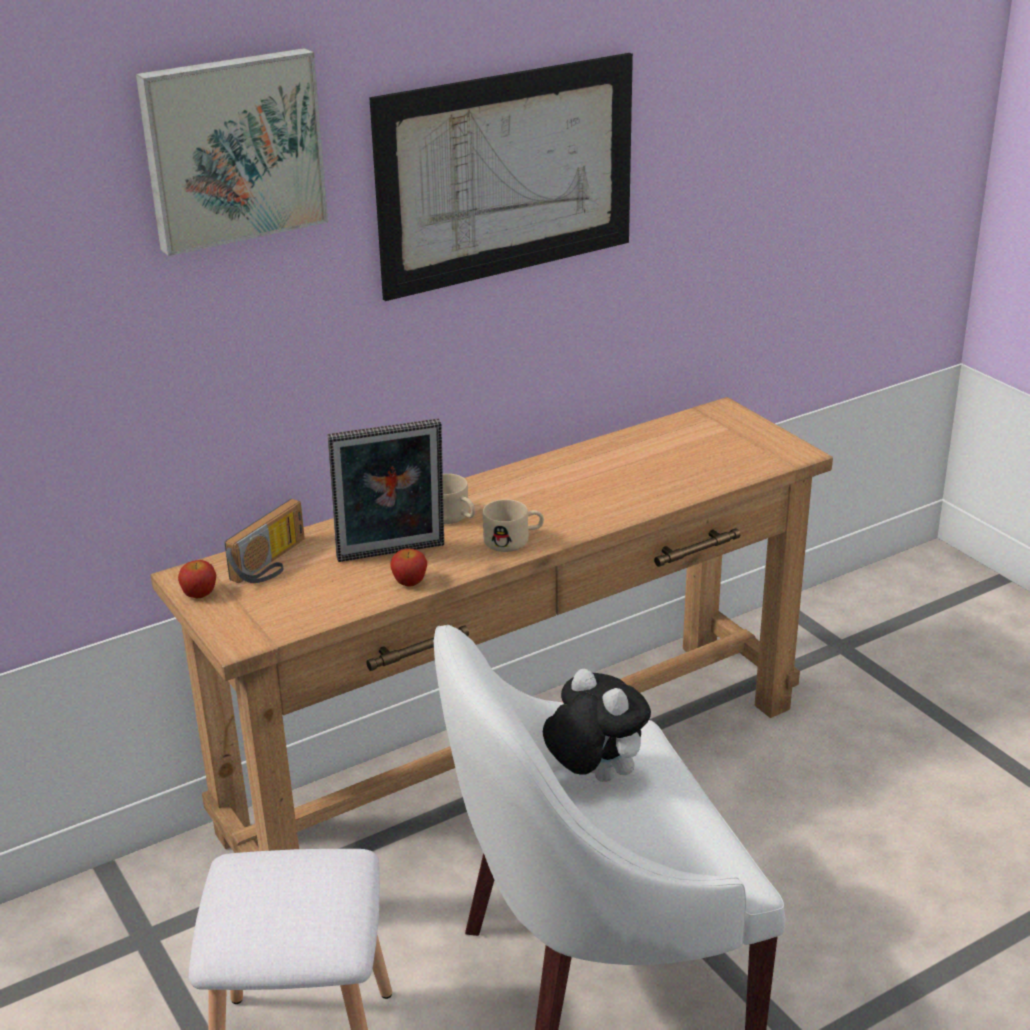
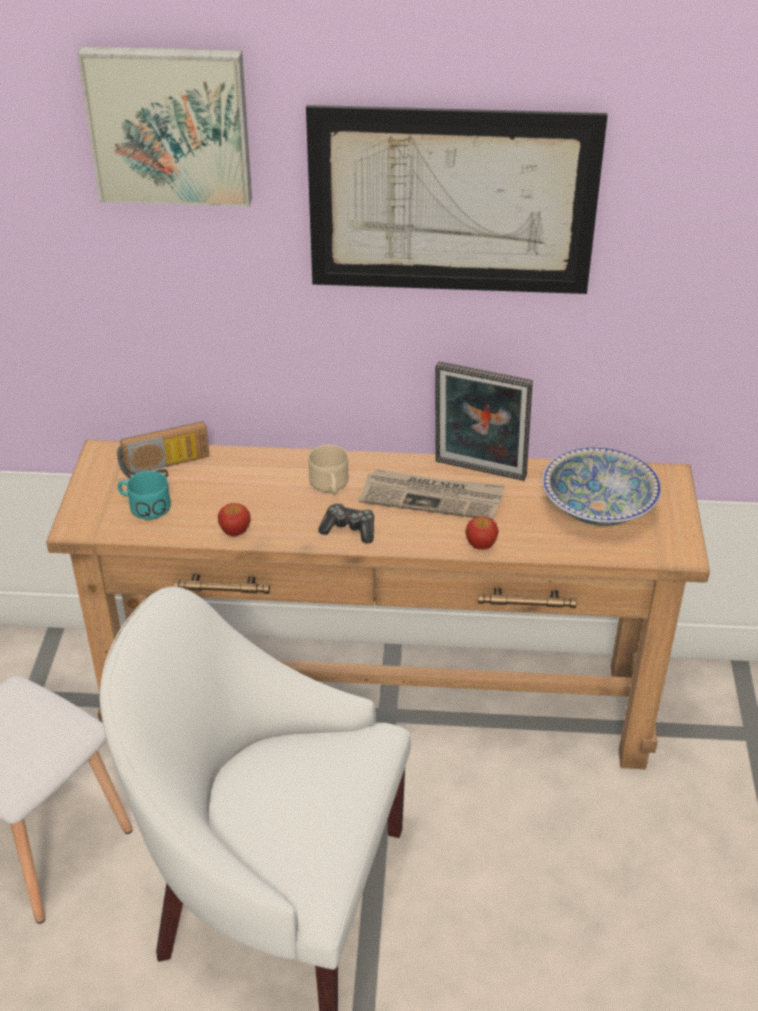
camera: 35 degrees right, 10 degrees up
(200, 594) = (95, 472): apple -> apple (481, 545)
(291, 599) = (144, 506): none -> turquoise mug
(392, 555) = (250, 500): picture frame -> picture frame (478, 472)
(514, 540) = (349, 529): beige mug -> game controller
(555, 491) = (432, 497): none -> newspaper
(594, 776) = (299, 756): plush toy -> none
(697, 448) = (597, 507): none -> bowl

